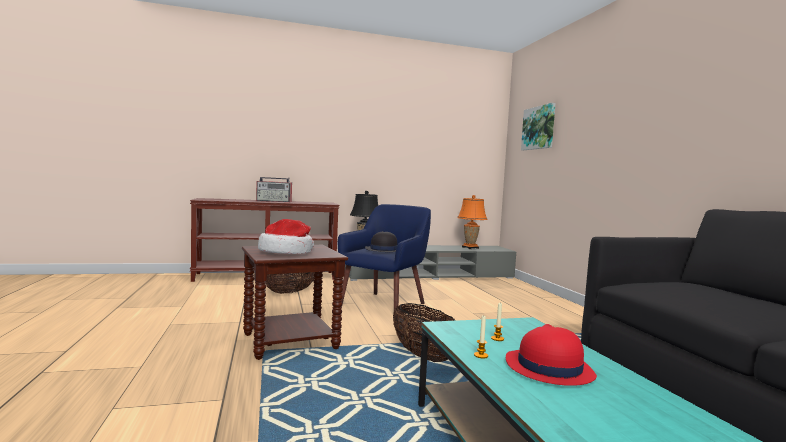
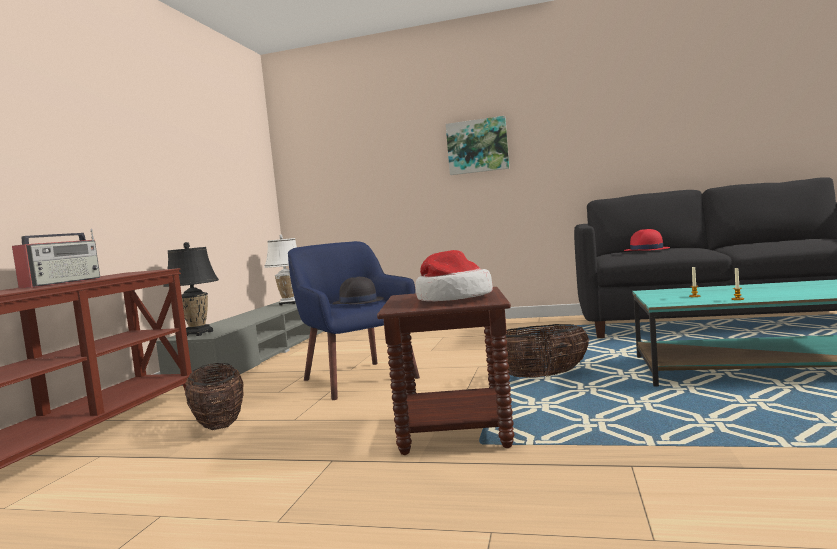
camera: 60 degrees left, 0 degrees up
(470, 248) = (288, 303): orange table lamp -> white table lamp
(539, 128) = (338, 147): picture -> picture (477, 146)
(548, 368) = (756, 292): red hat -> red hat (646, 250)

